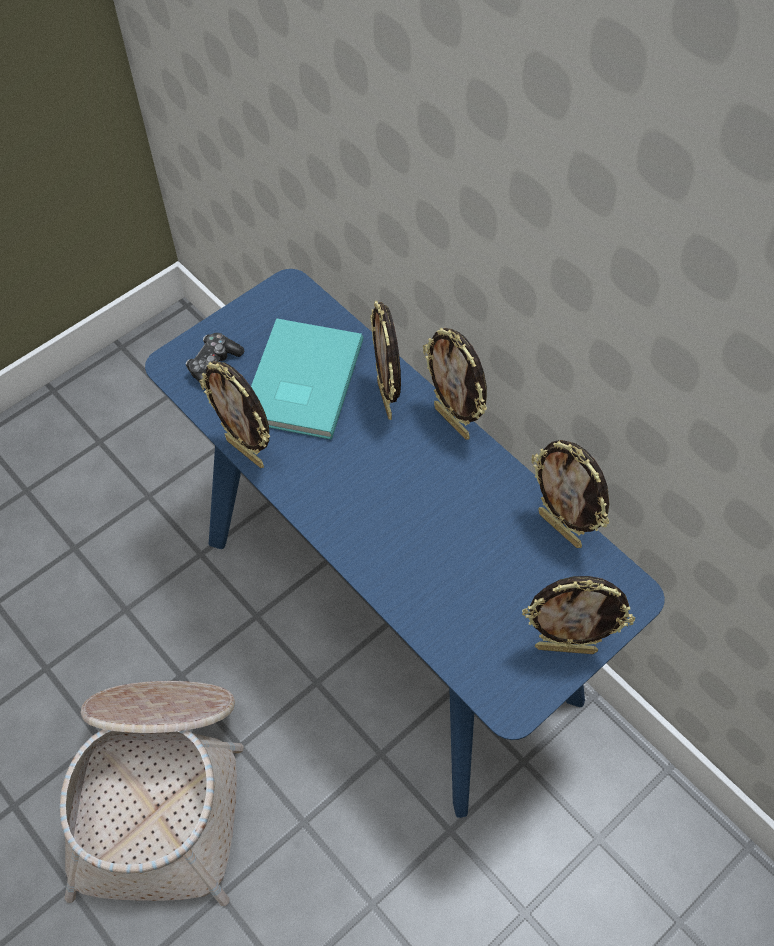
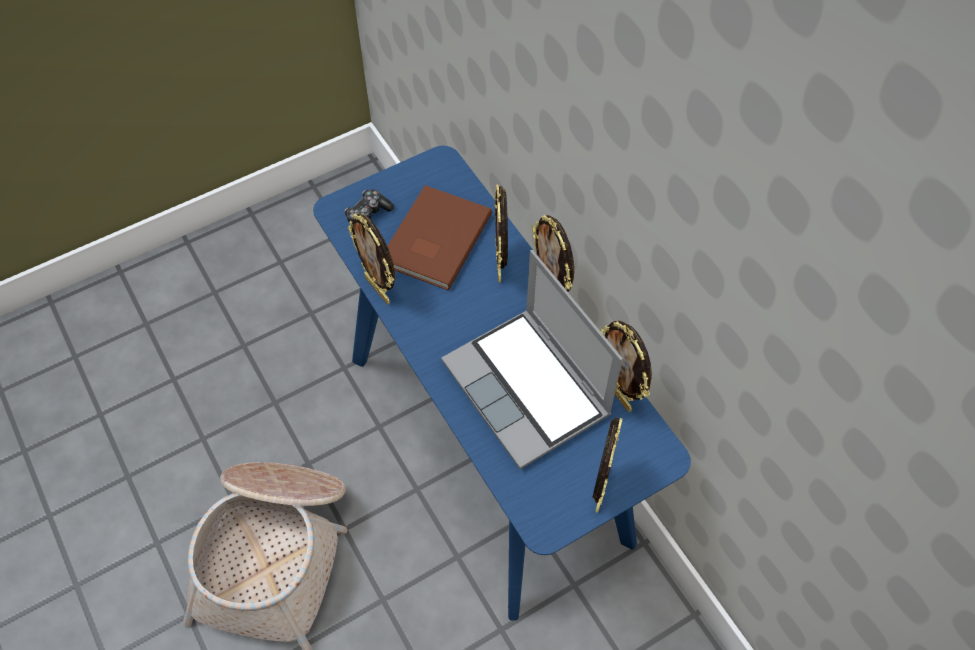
camera: 10 degrees right, 0 degrees up
(300, 382) = (433, 240): turquoise book -> brown book
(454, 541) = (528, 389): none -> laptop
(566, 647) = (599, 490): picture frame -> picture frame turned 90 degrees counterclockwise

